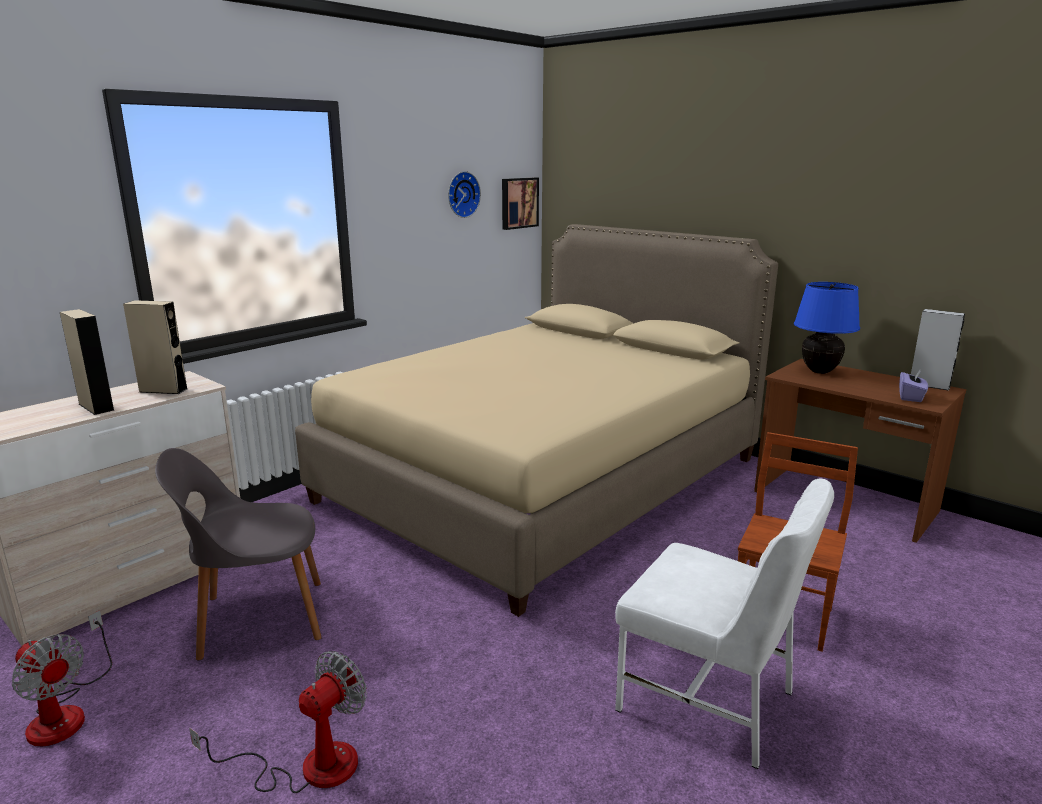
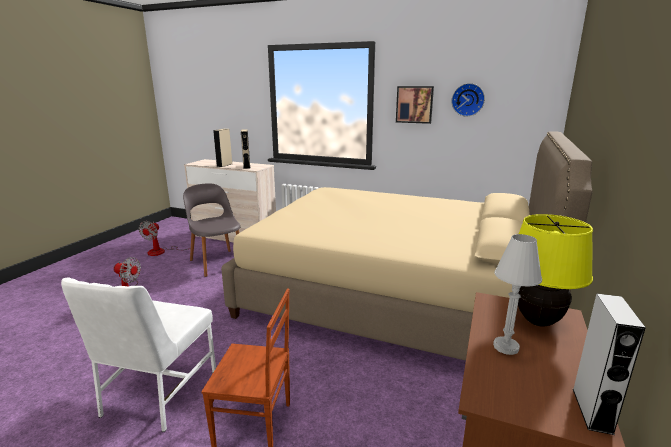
camera: 70 degrees right, 0 degrees up
(518, 203) = (532, 110): picture -> picture (414, 104)
(819, 371) = (537, 321): blue table lamp -> yellow table lamp
(860, 387) = (506, 347): none -> white table lamp
(910, 397) = (505, 385): purple tissue box -> none

